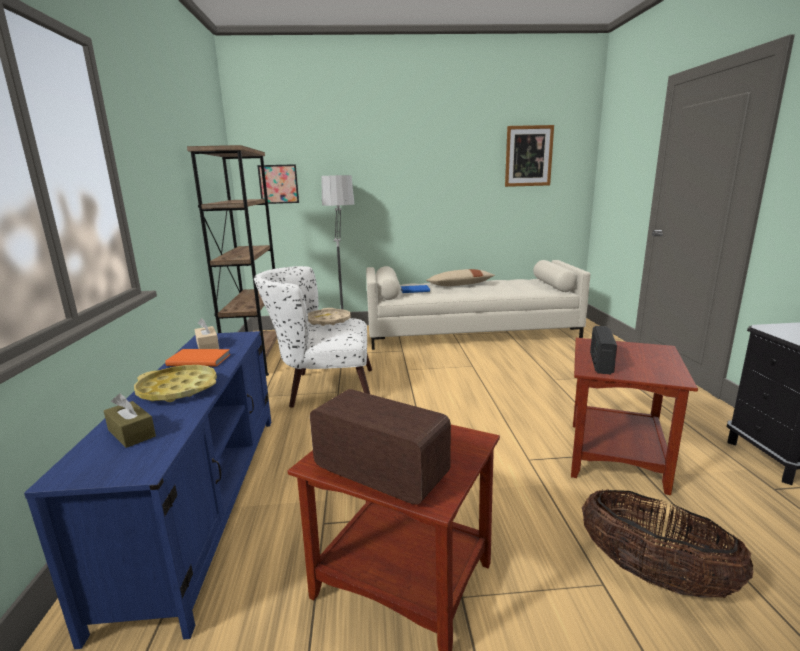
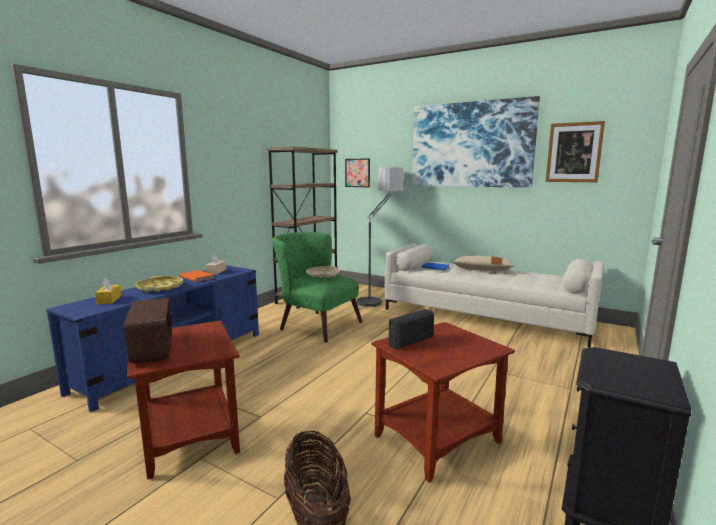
camera: 35 degrees right, 5 degrees down
(131, 433) = (109, 299): brown tissue box -> yellow tissue box
(322, 388) = (314, 324): white armchair -> green armchair
(426, 147) = (470, 145): none -> picture

